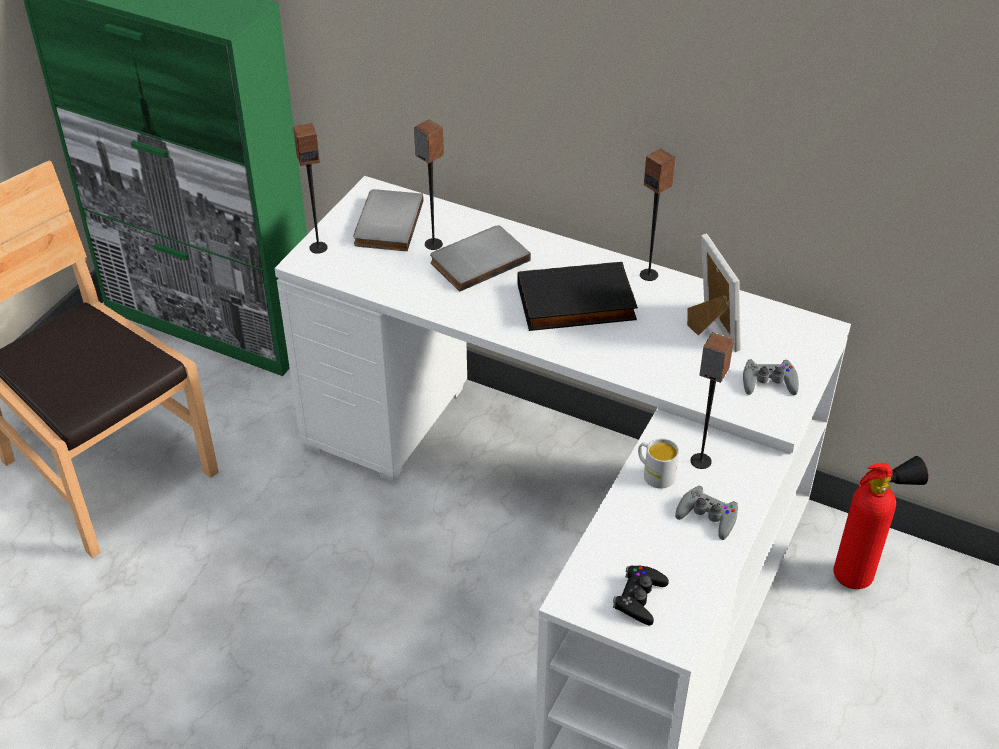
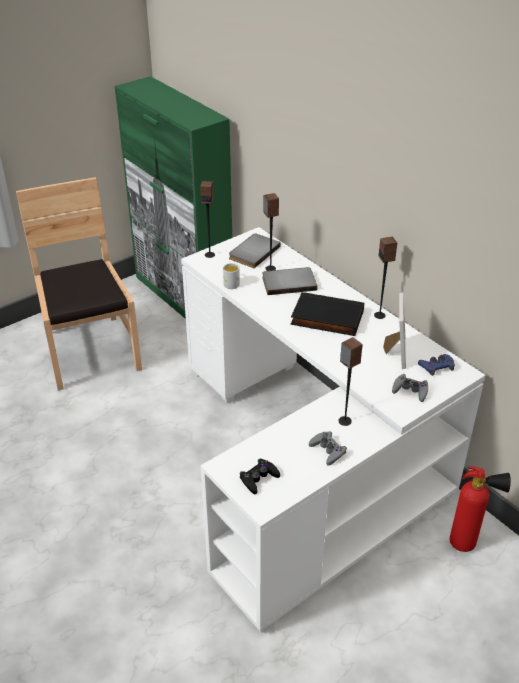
camera: 25 degrees right, 5 degrees down
(654, 474) = (313, 419): white mug -> white mug (230, 283)
(780, 333) = (436, 367): none -> blue game controller

